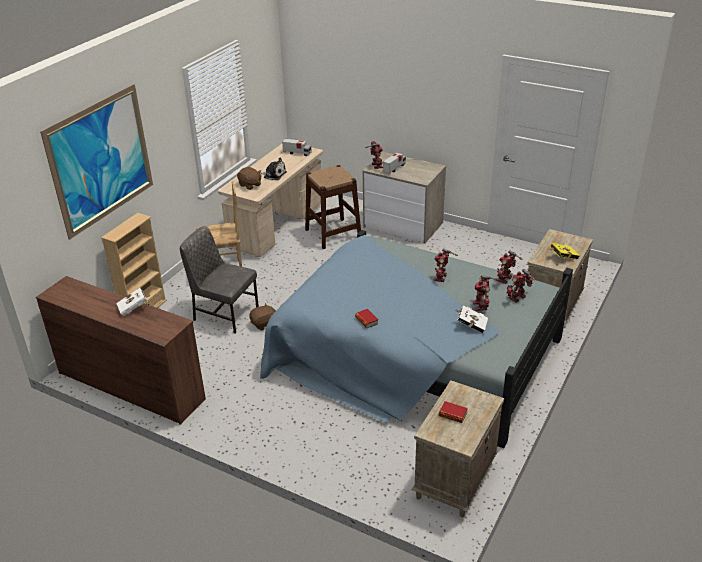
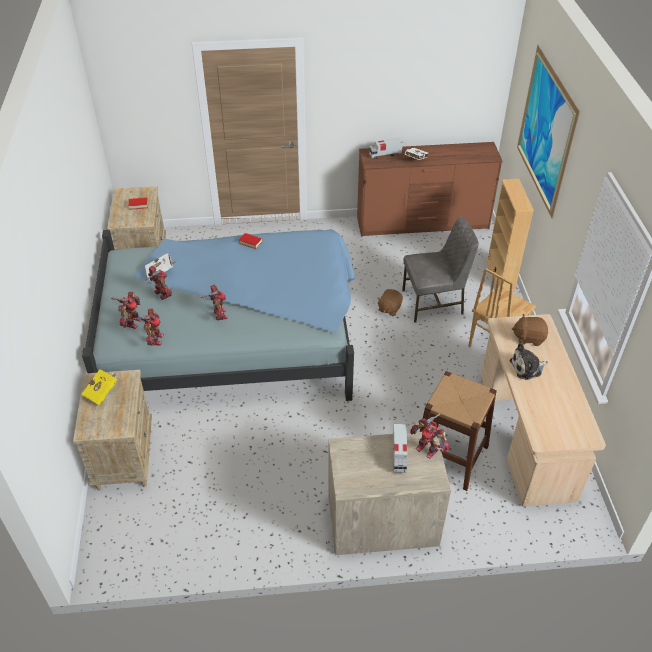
camera: 145 degrees right, 10 degrees up
(297, 153) = (555, 426): toy truck -> toy truck (385, 154)

